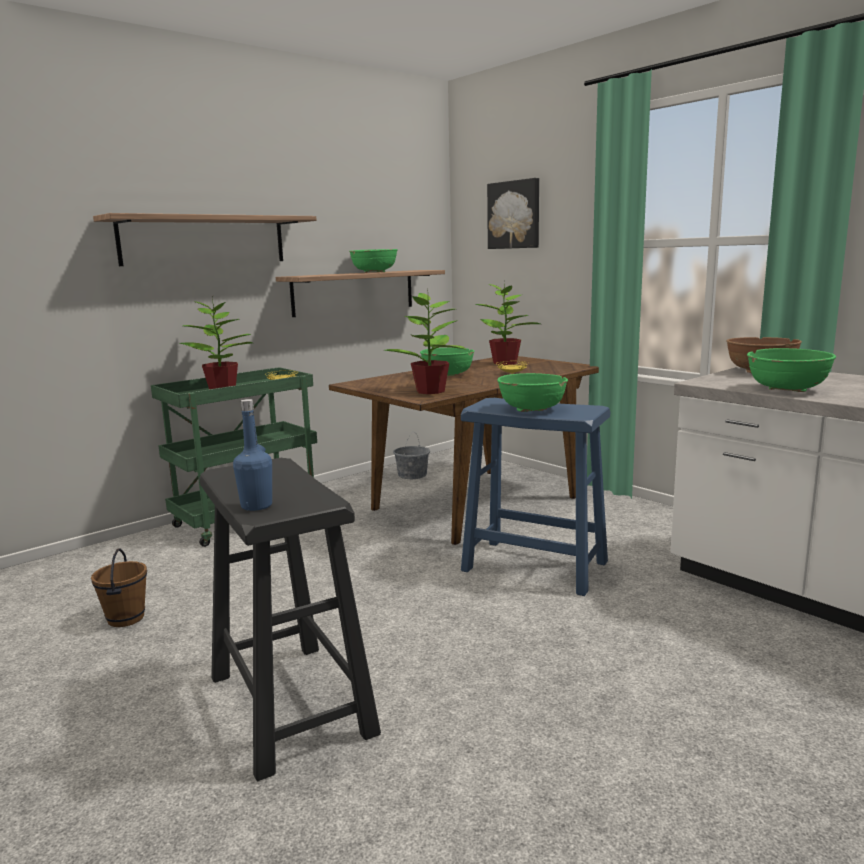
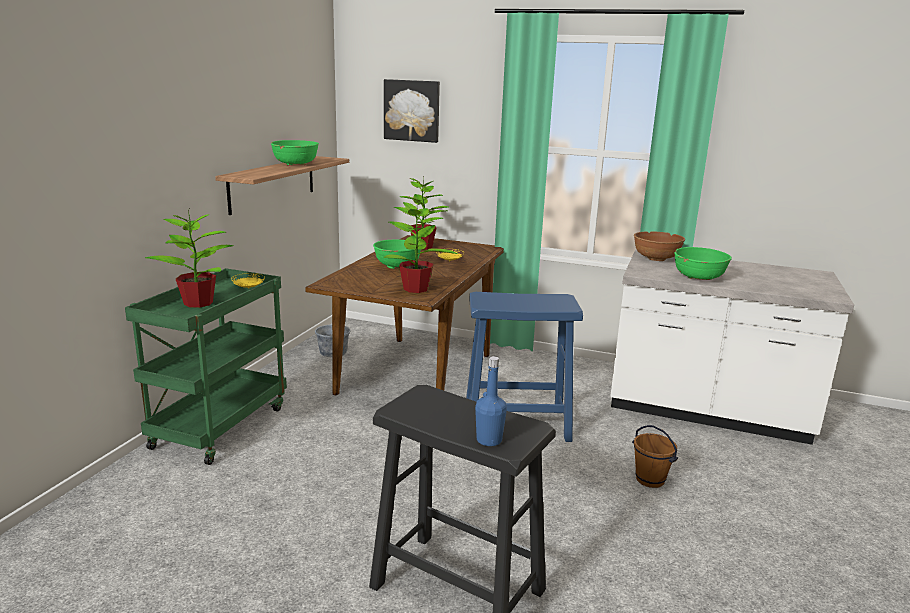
camera: 30 degrees left, 5 degrees up
(126, 618) = (218, 558): brown bucket -> brown bucket (650, 479)
(204, 240) = (158, 144): shelf -> none
(532, 409) = (524, 303): green bowl -> none

